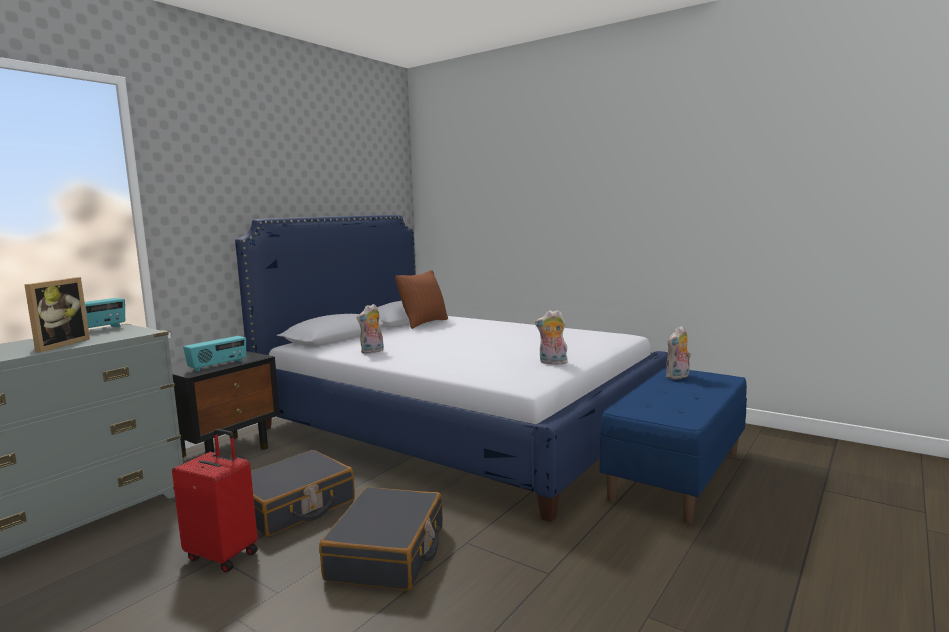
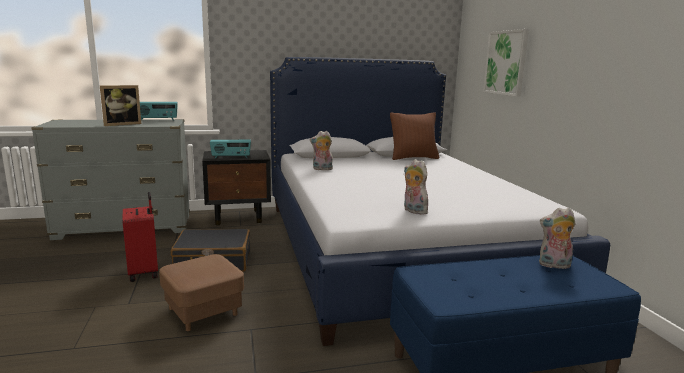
camera: 40 degrees right, 5 degrees up
(388, 553) = (203, 311): black suitcase -> brown ottoman
(493, 212) = (506, 63): none -> picture

